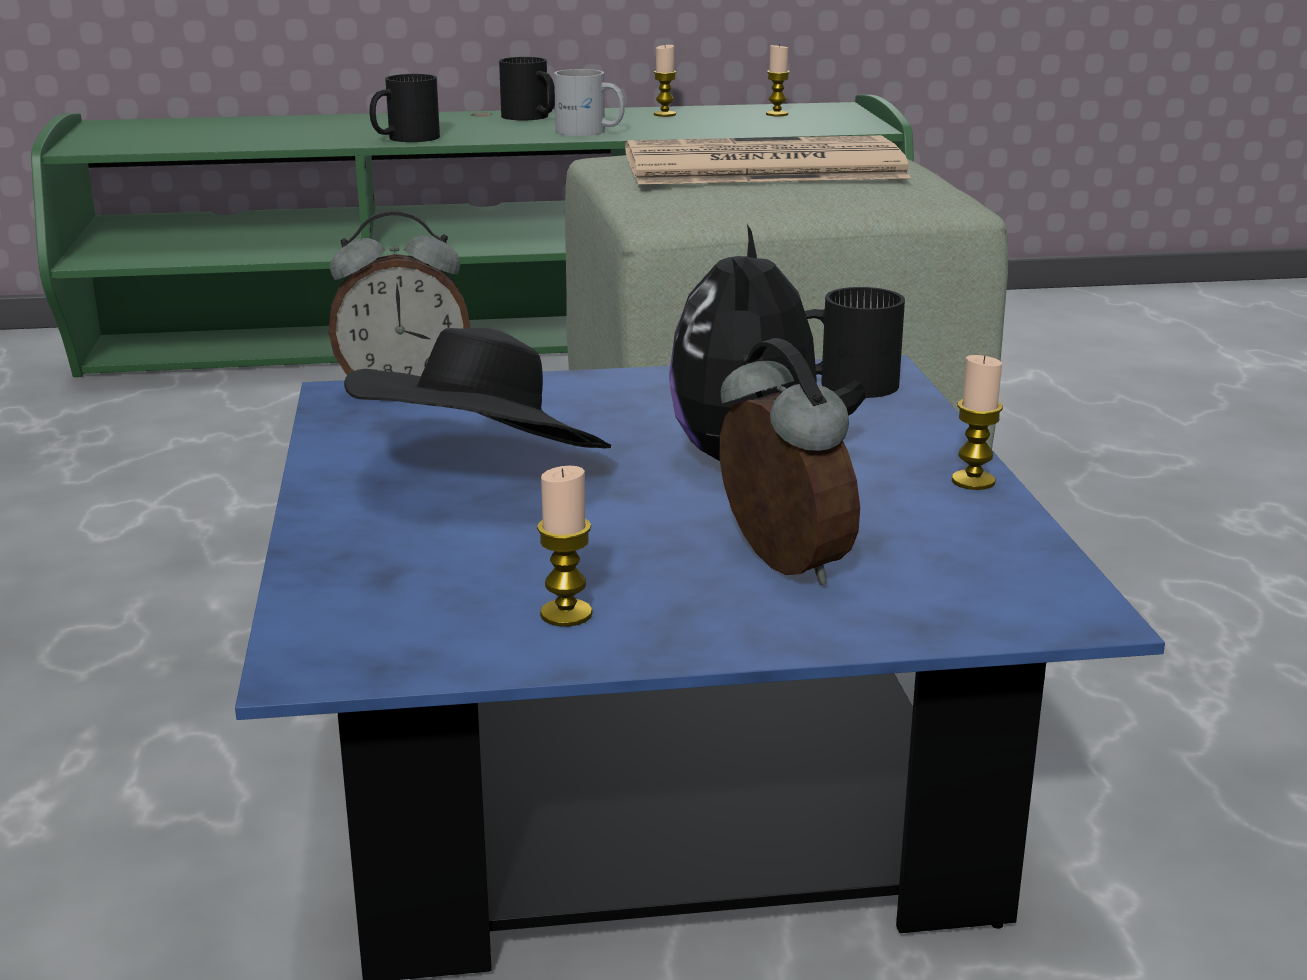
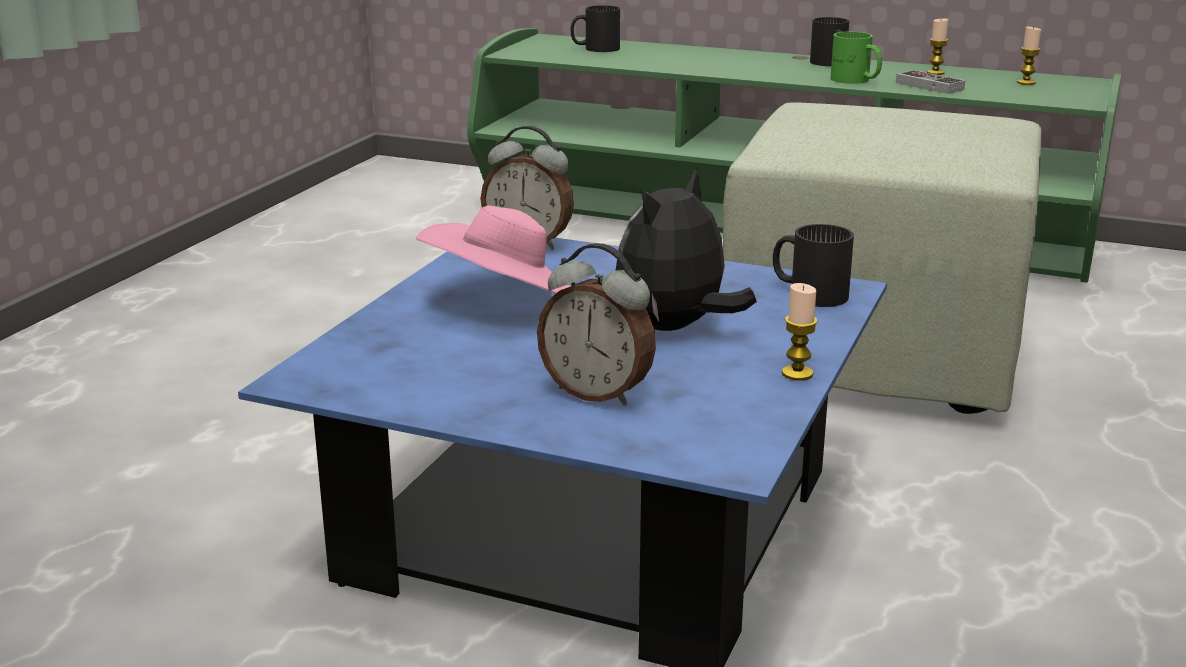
camera: 30 degrees right, 0 degrees up
(404, 138) = (718, 70): black mug -> black mug (595, 48)
(483, 476) = (506, 303): black hat -> pink hat
(566, 614) = (446, 388): candle -> none
(589, 132) = (855, 81): white mug -> green mug
(682, 129) = (929, 86): none -> game controller
(759, 167) = (885, 126): newspaper -> none
(778, 566) = (597, 393): alarm clock -> alarm clock turned 120 degrees clockwise

